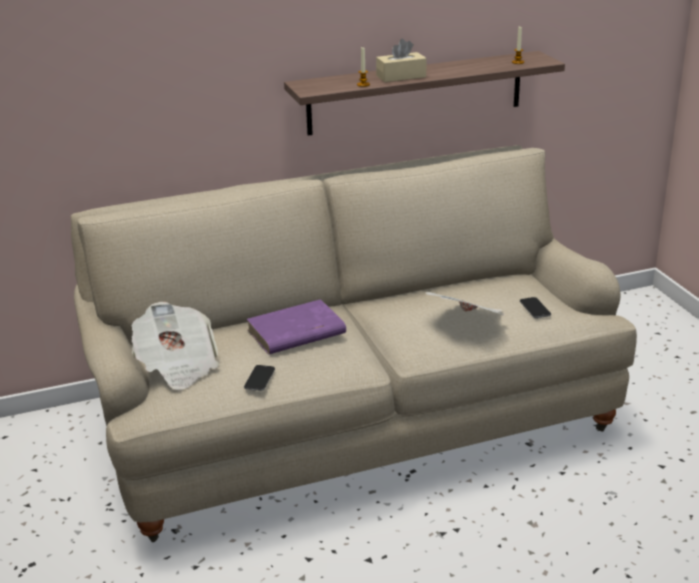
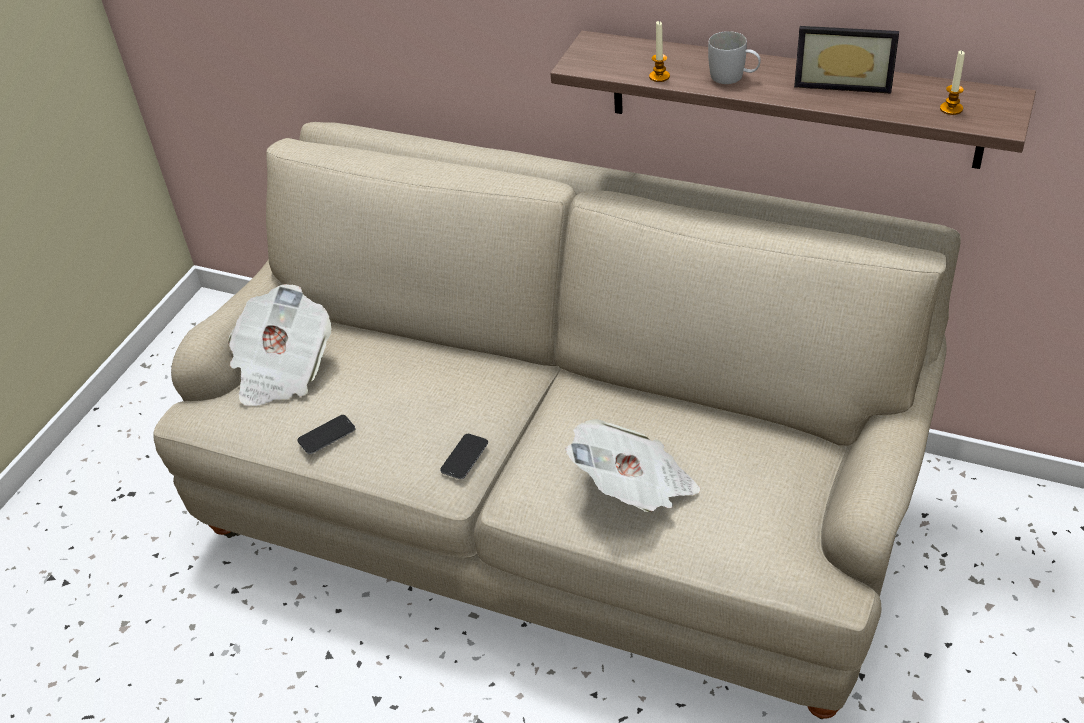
camera: 45 degrees right, 15 degrees up
(295, 333) = (437, 388): purple book -> none
(401, 76) = (733, 77): beige tissue box -> white mug
(455, 66) = (843, 81): none -> picture frame
(535, 308) = (746, 514): phone -> phone (464, 457)

